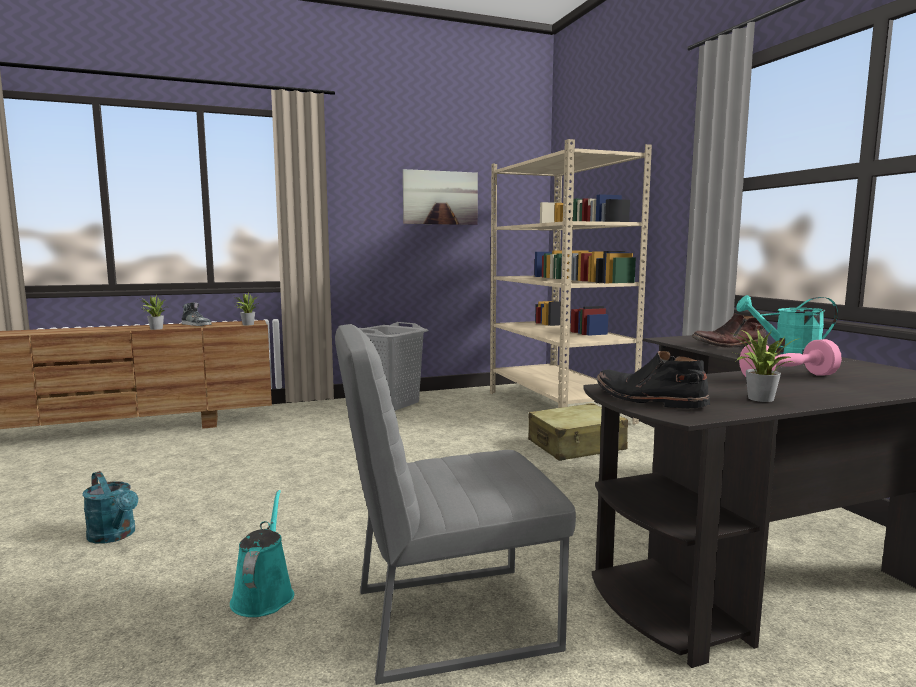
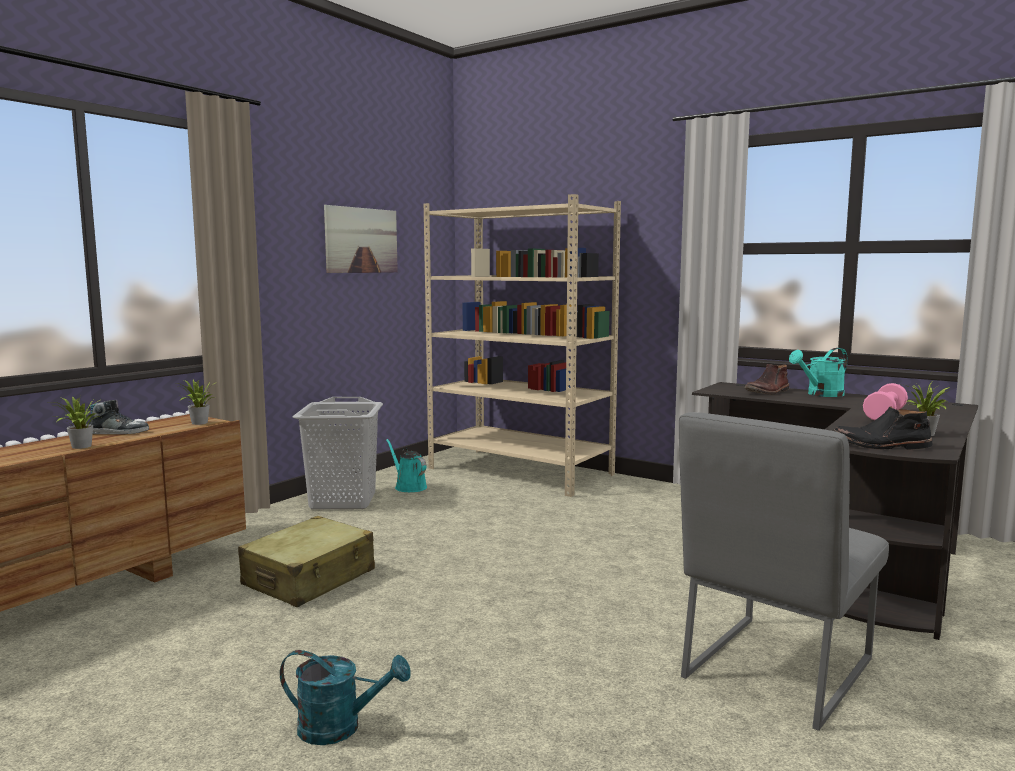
camera: 35 degrees left, 0 degrees up
(264, 595) = (615, 712): turquoise watering can -> turquoise watering can (409, 487)
(576, 446) = (605, 506): beige suitcase -> beige suitcase (309, 578)

